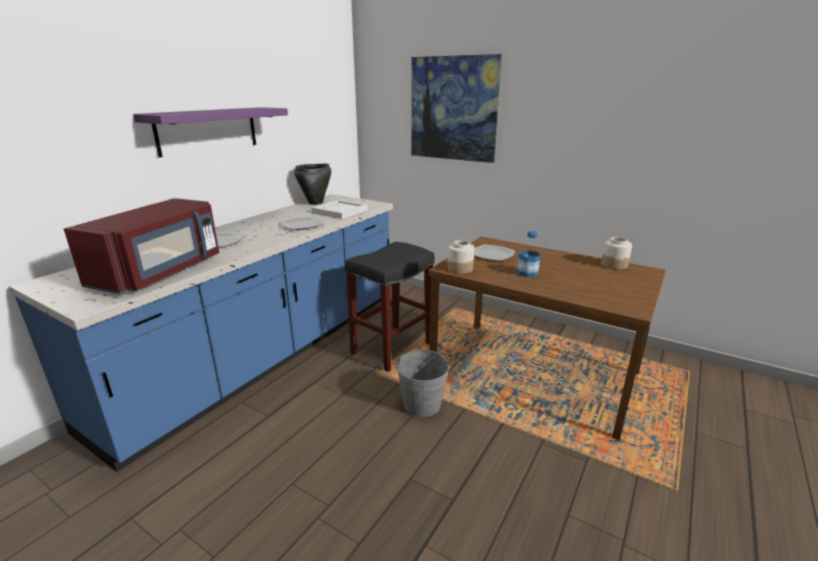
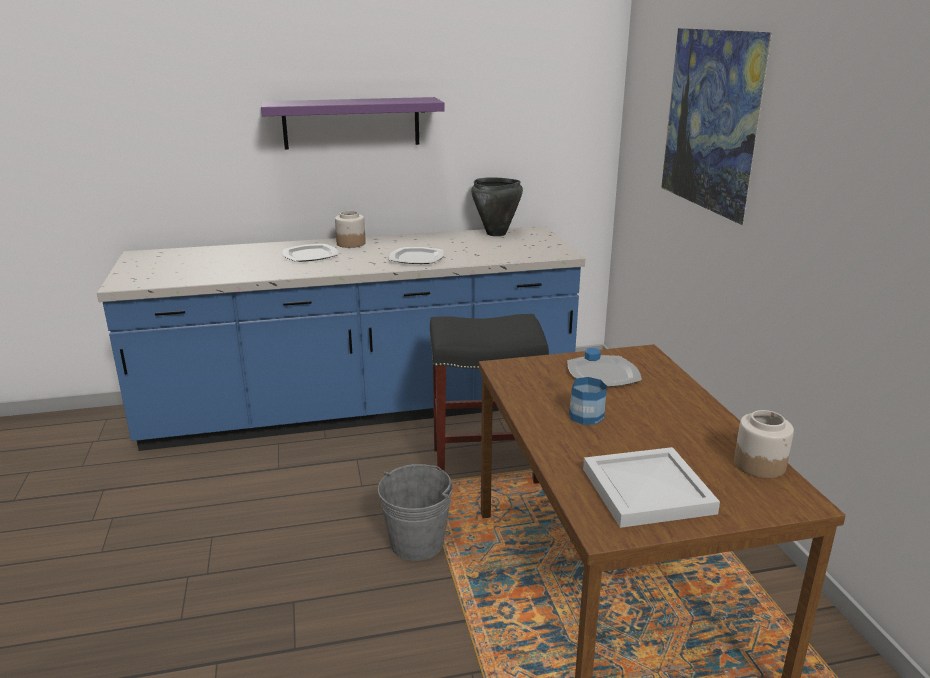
camera: 45 degrees right, 0 degrees up
(161, 272) = (212, 271): red microwave -> none
(340, 211) = (493, 252): white tray -> white tray (646, 491)
(460, 269) = (514, 375): jar -> jar (350, 243)

